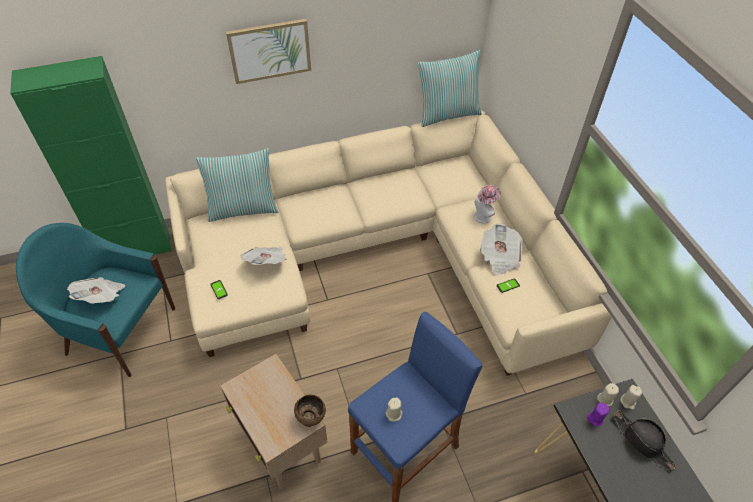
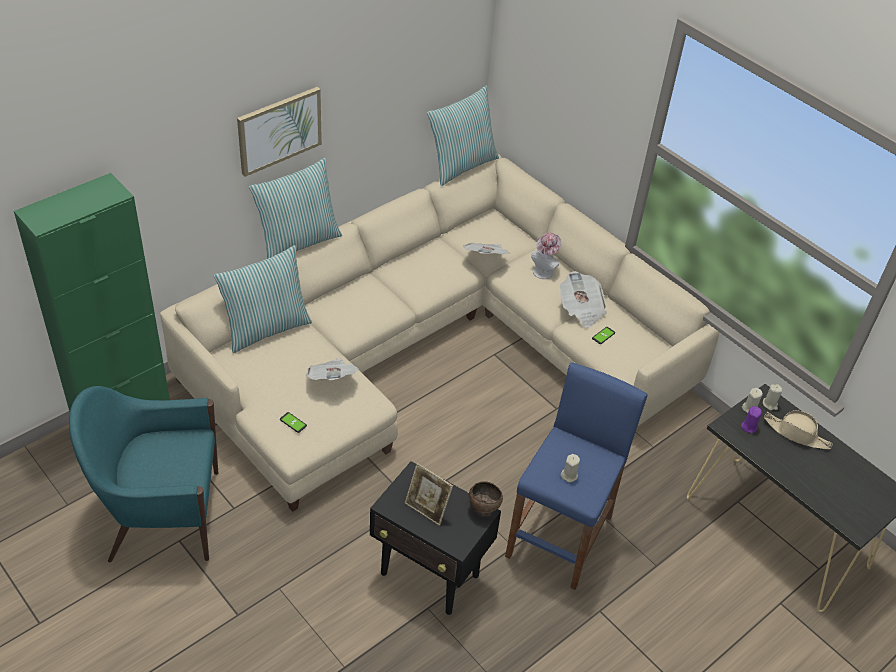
camera: 25 degrees left, 5 degrees down
(101, 297) = (157, 467): newspaper -> newspaper (486, 258)
(264, 402) = (427, 509): none -> picture frame
(283, 447) = (430, 575): beige side table -> black side table
(287, 147) = (298, 242): none -> pillow
(642, 442) = (796, 434): black hat -> beige hat

